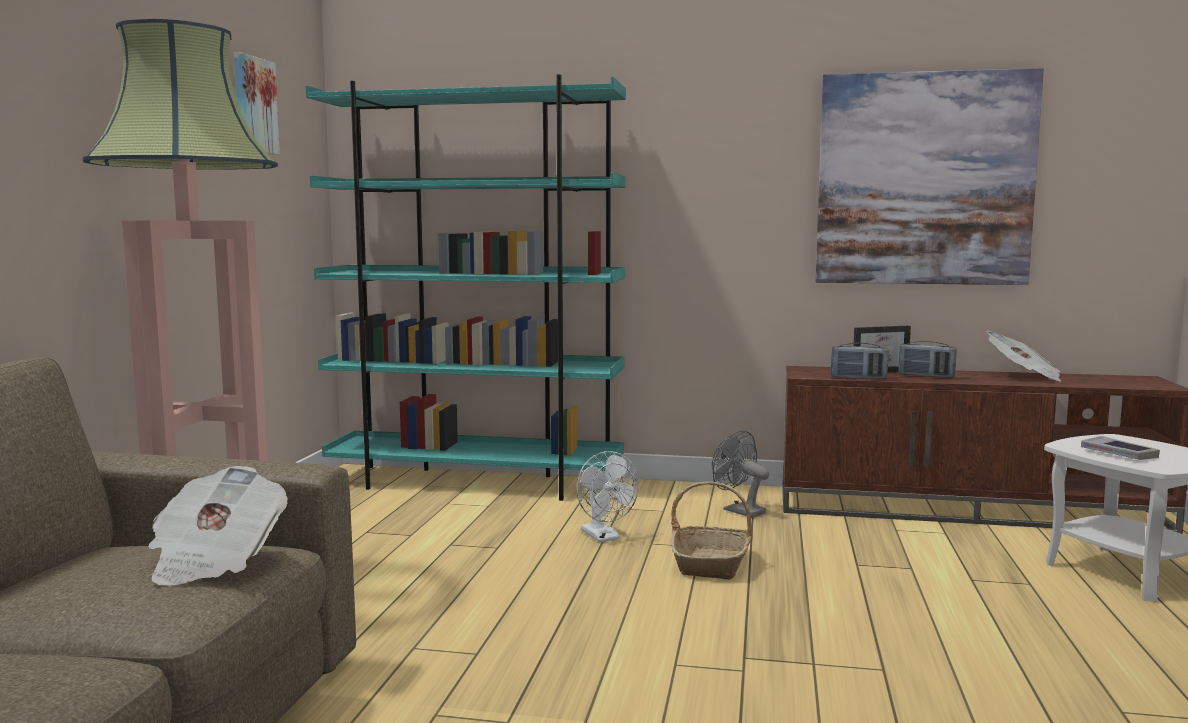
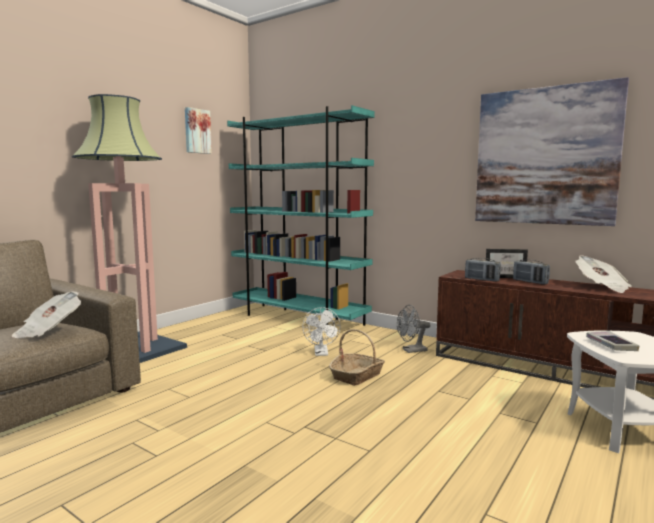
camera: 25 degrees right, 0 degrees up
(738, 510) = (411, 350): grey fan -> grey fan turned 90 degrees counterclockwise

